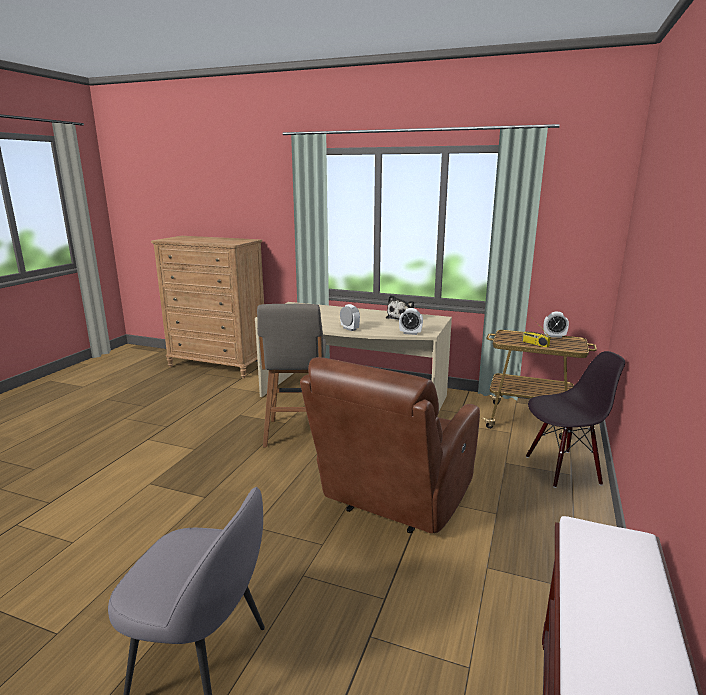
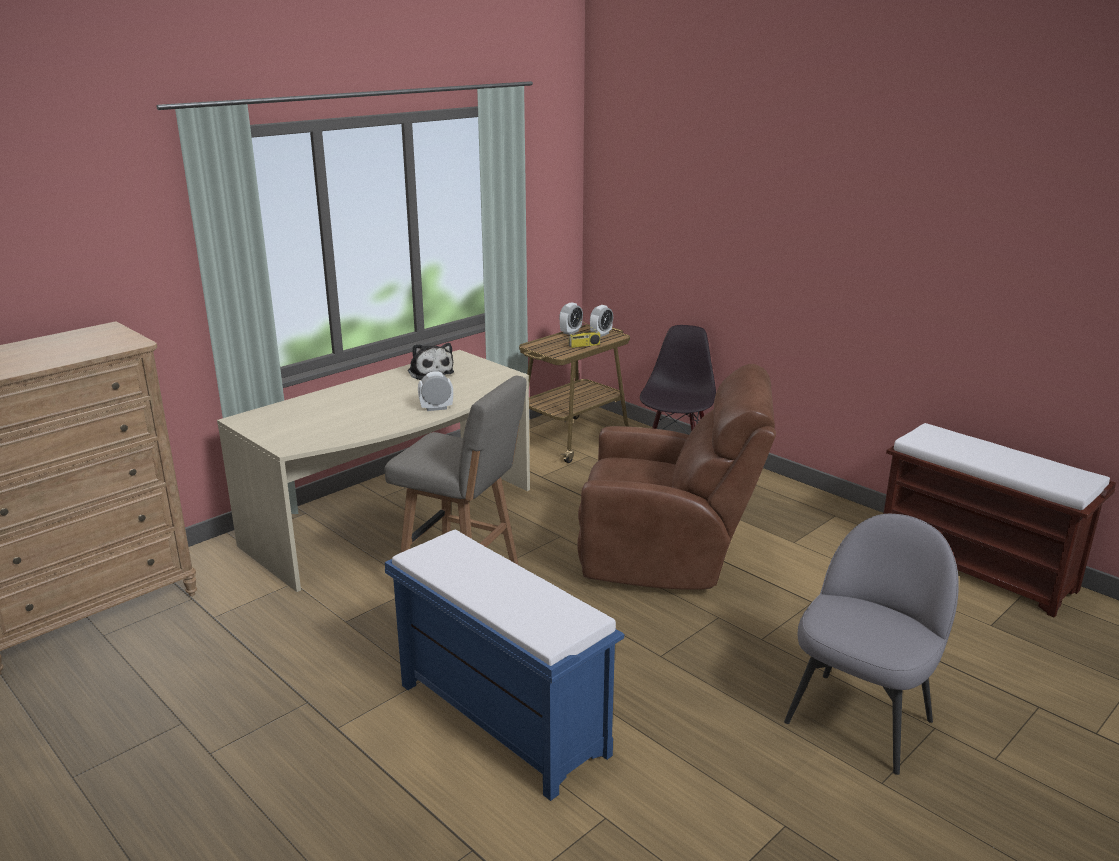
camera: 65 degrees left, 5 degrees up
(165, 481) = (499, 718): none -> blue bench
(393, 501) = (668, 557): brown armchair -> brown armchair turned 45 degrees counterclockwise
(410, 333) = (499, 382): alarm clock -> alarm clock (601, 334)

